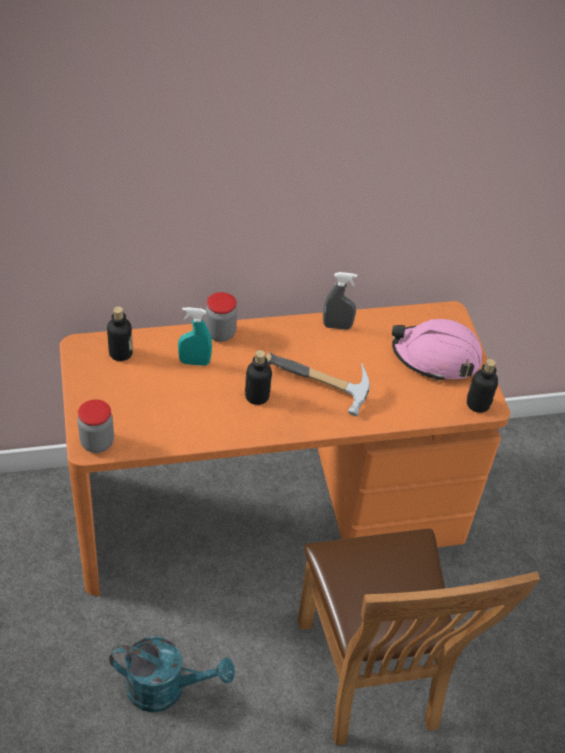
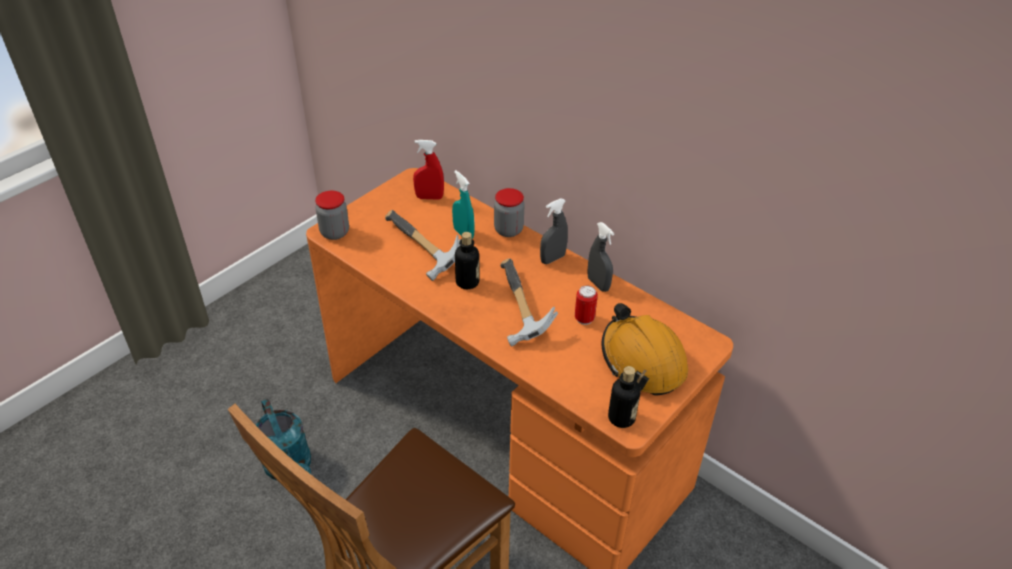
camera: 55 degrees right, 5 degrees down
(121, 353) = (429, 197): bottle -> red spray bottle
(185, 402) = (418, 251): none -> hammer
(282, 331) = (552, 259): none -> grey spray bottle
(366, 358) = (584, 319): none -> can
(436, 357) = (642, 360): pink hard hat -> orange hard hat

